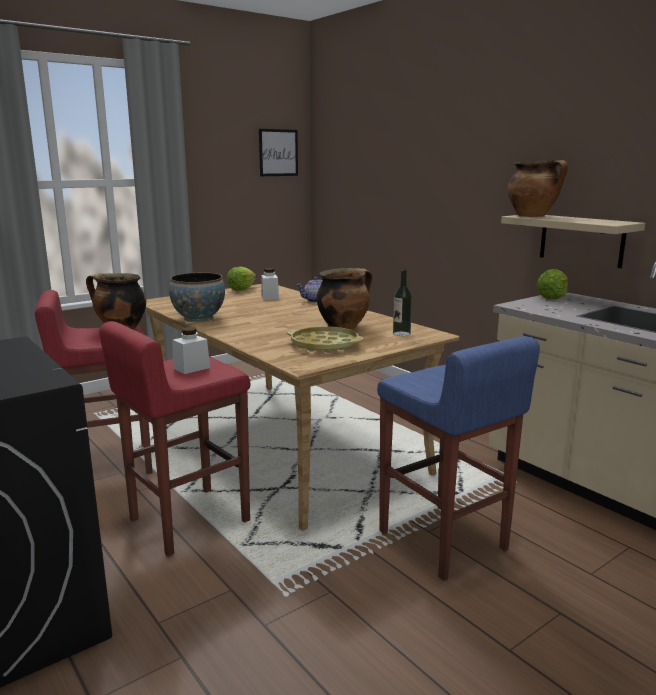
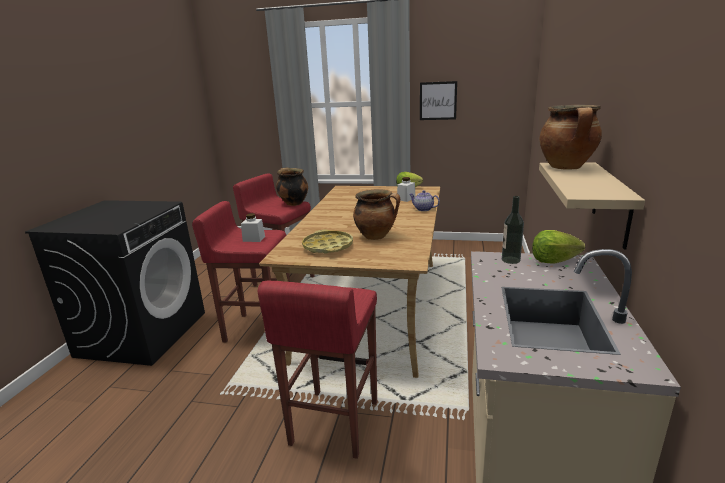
camera: 50 degrees right, 5 degrees up
(198, 318) = (327, 206): bowl -> none
(278, 152) = (501, 76): picture -> picture (438, 101)
(401, 334) = (393, 254): bottle -> bottle (510, 260)
(442, 542) = (333, 423): blue stool -> red stool

